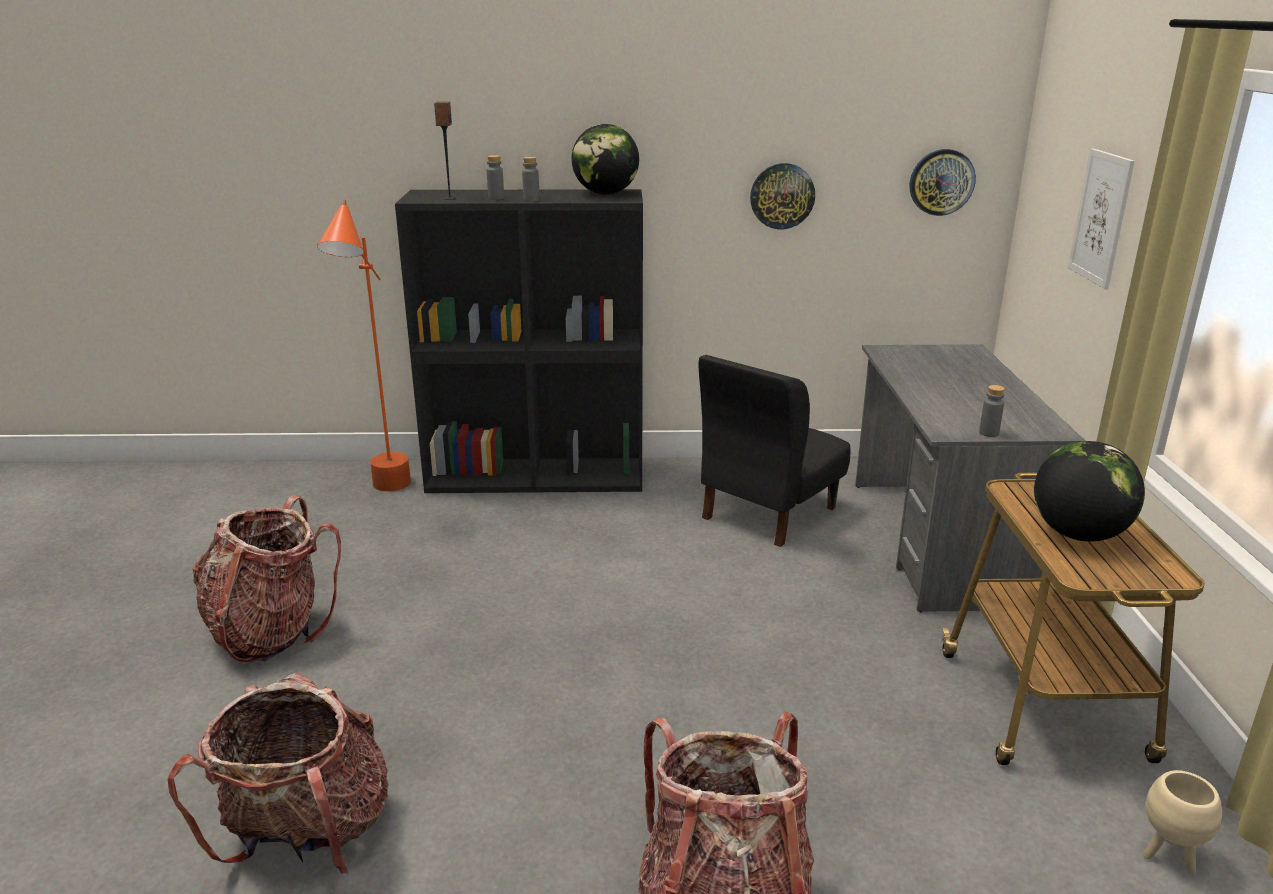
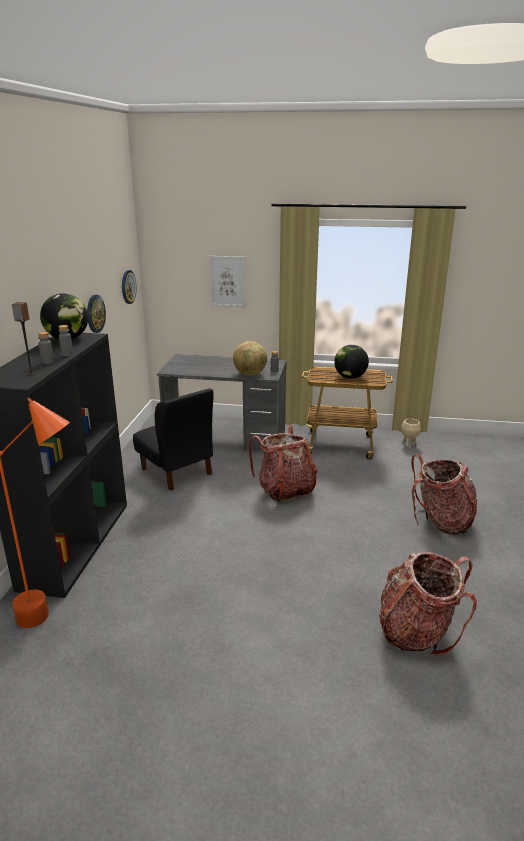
camera: 80 degrees left, 0 degrees up
(271, 632) = (233, 668): backpack -> backpack (285, 490)
(939, 412) = (250, 374): none -> globe

